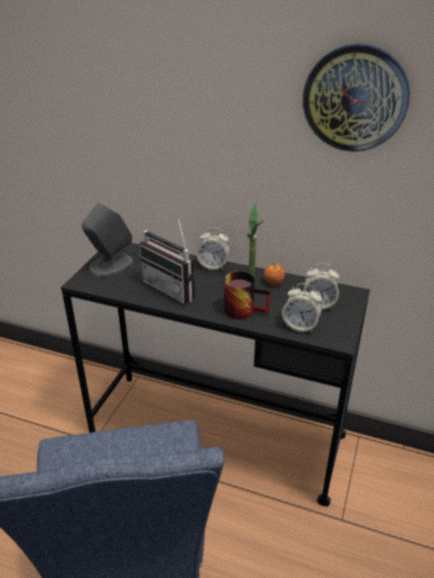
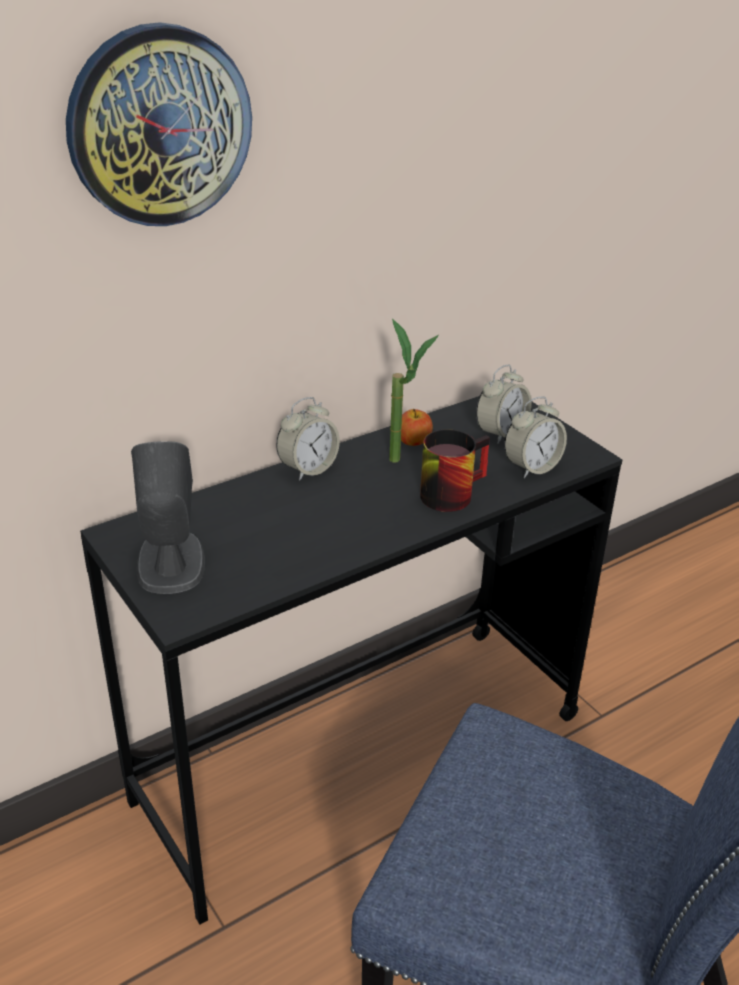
camera: 55 degrees left, 0 degrees up
(174, 287) = (322, 527): radio -> none
(355, 98) = (468, 106): wall clock -> wall clock (159, 126)

